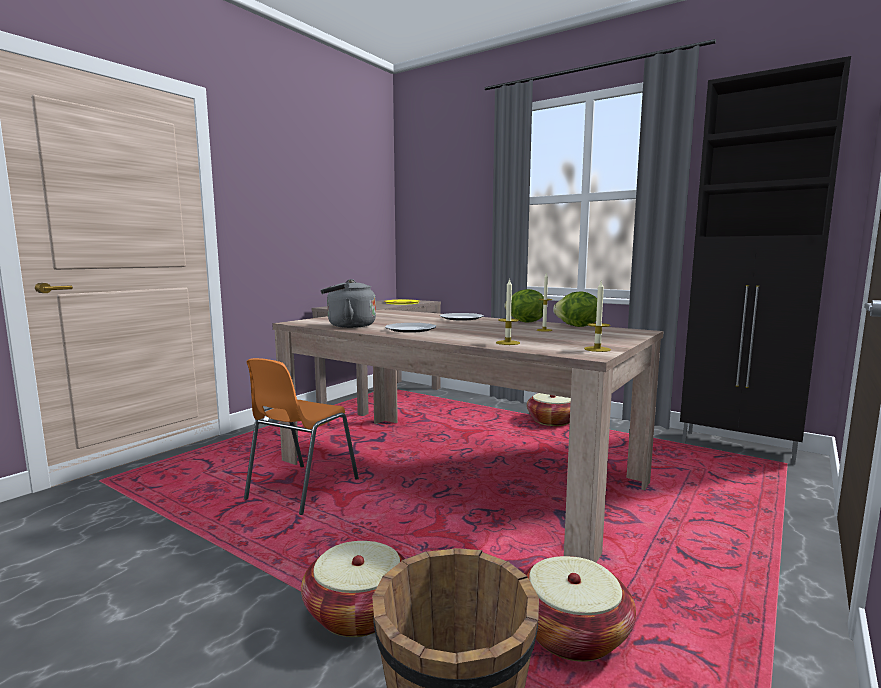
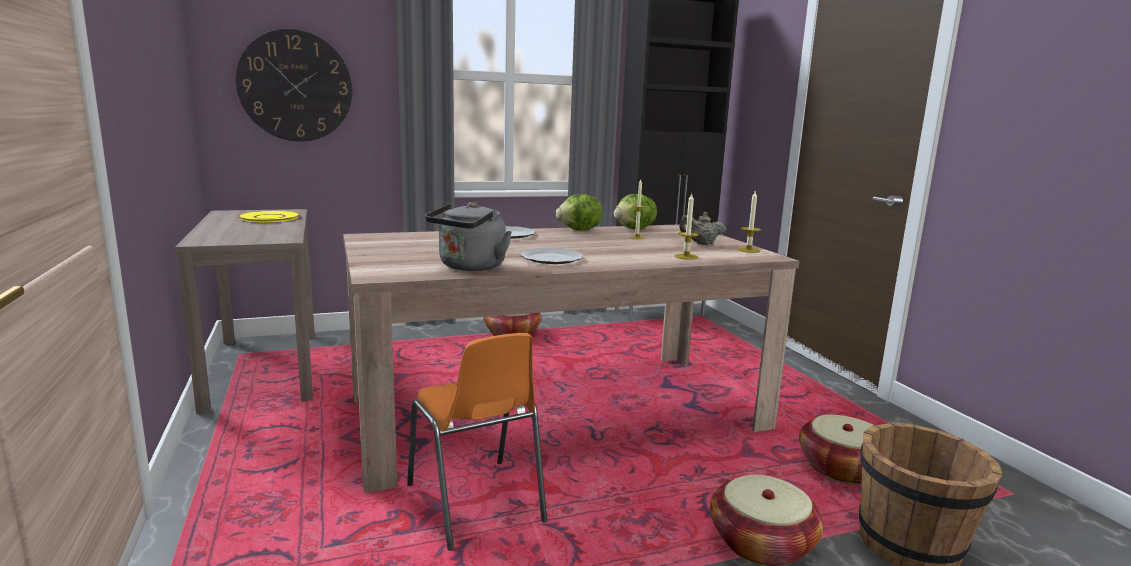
camera: 55 degrees left, 5 degrees up
(441, 219) = (295, 86): none -> wall clock
(577, 340) = (701, 244): none -> beige teapot

